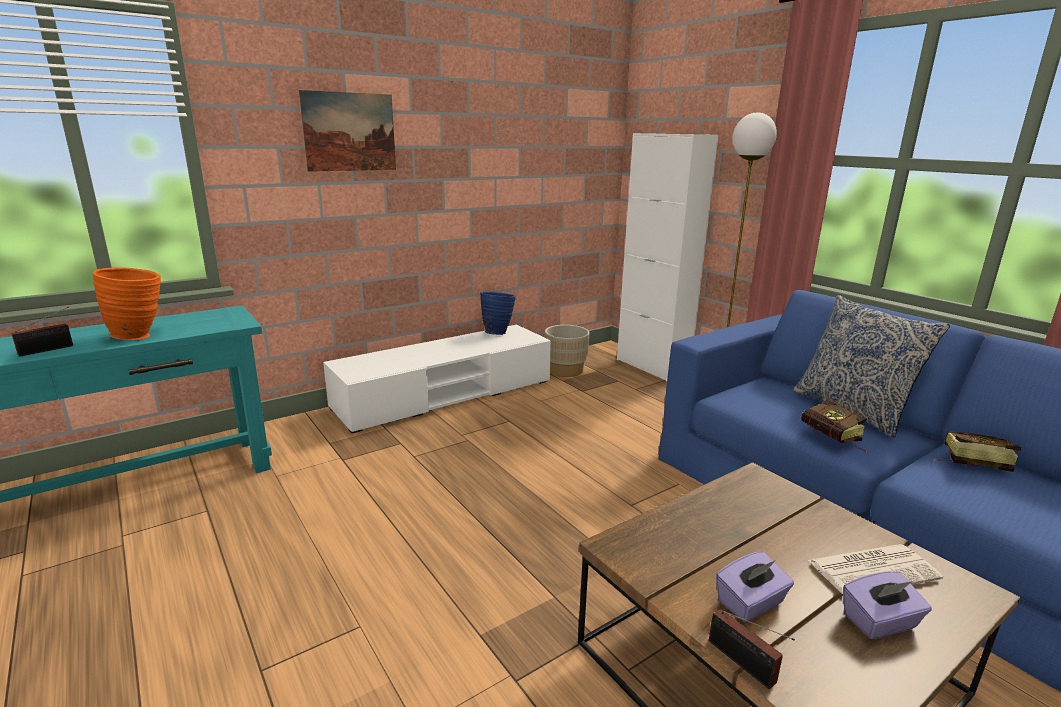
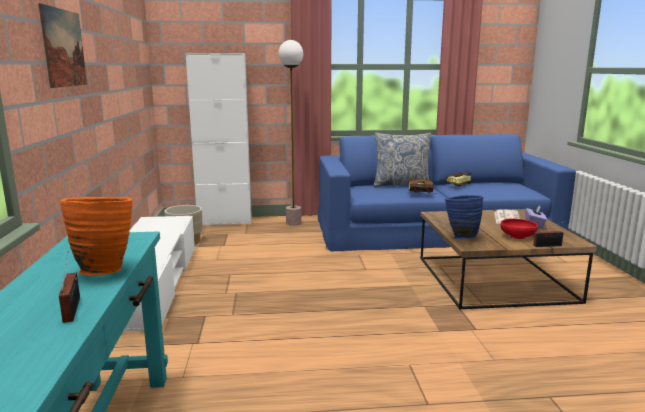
camera: 60 degrees left, 5 degrees down
(497, 332) = (146, 224): blue vase -> blue vase (460, 237)
(751, 603) = (517, 236): purple tissue box -> red bowl

